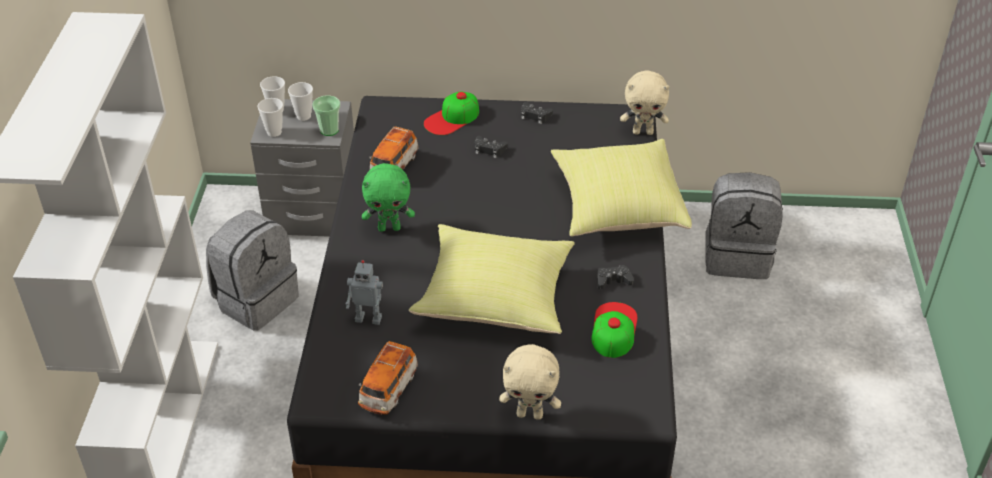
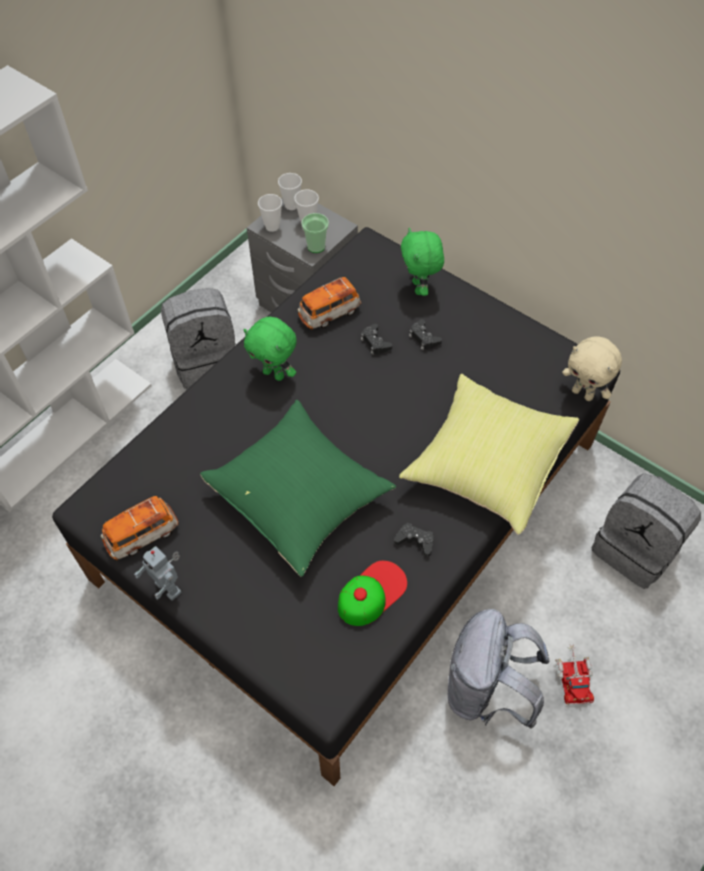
camera: 35 degrees right, 15 degrees up
(369, 318) = (185, 455): toy robot -> toy robot (169, 587)
(452, 118) = (419, 288): cap -> green plush toy
(496, 298) = (300, 497): yellow pillow -> green pillow
(530, 414) = (228, 633): beige plush toy -> none
(535, 116) = (495, 322): black game controller -> black game controller (375, 342)
(716, 408) = (485, 690): none -> grey backpack
(769, 363) = (573, 677): none -> toy truck

